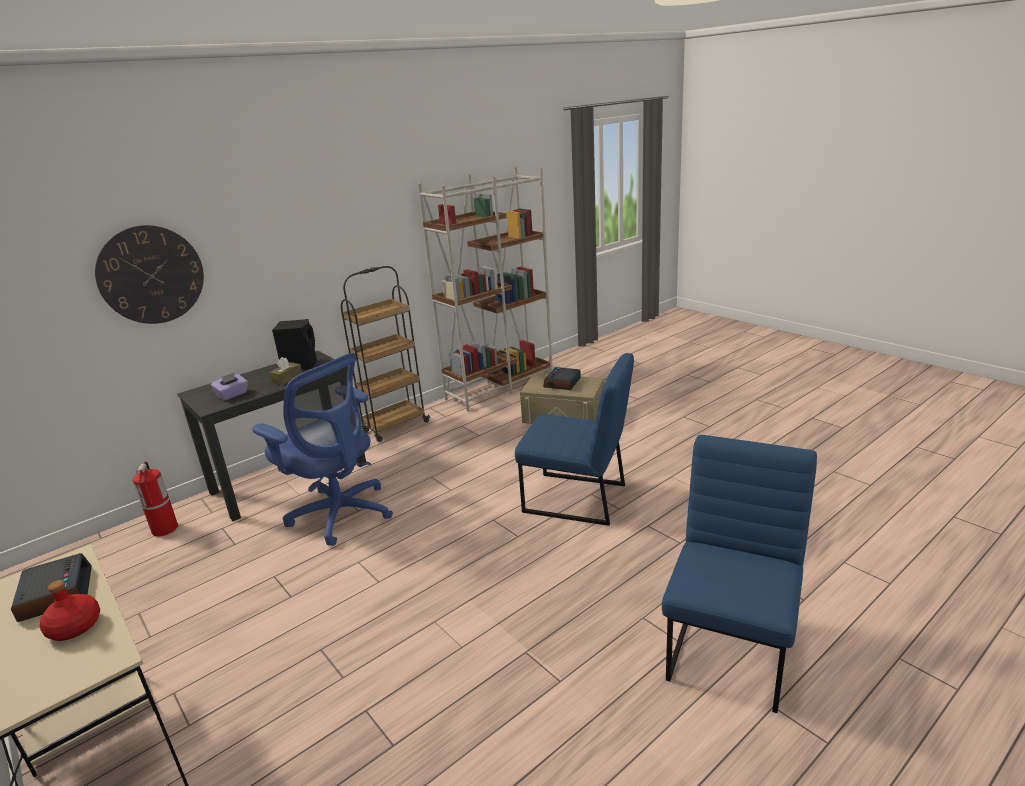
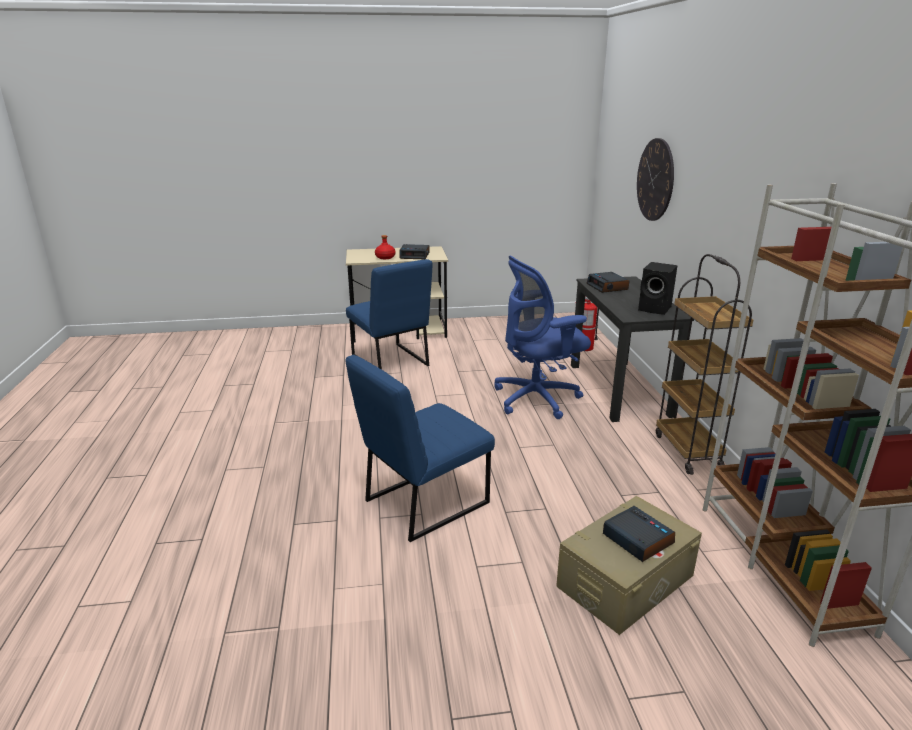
camera: 120 degrees right, 0 degrees up
(232, 395) = (607, 287): purple tissue box -> alarm clock
(287, 379) = (621, 302): brown tissue box -> none
(732, 646) = (191, 485): blue chair -> blue chair (390, 361)

